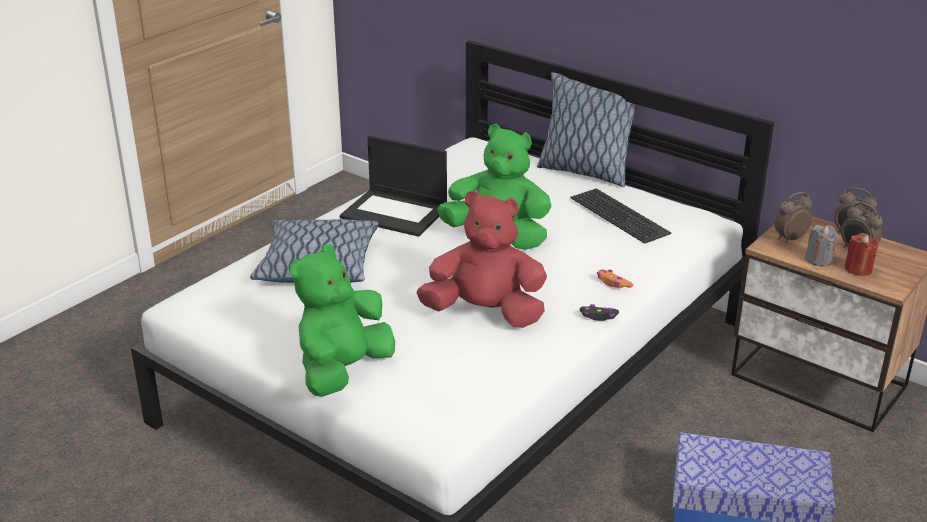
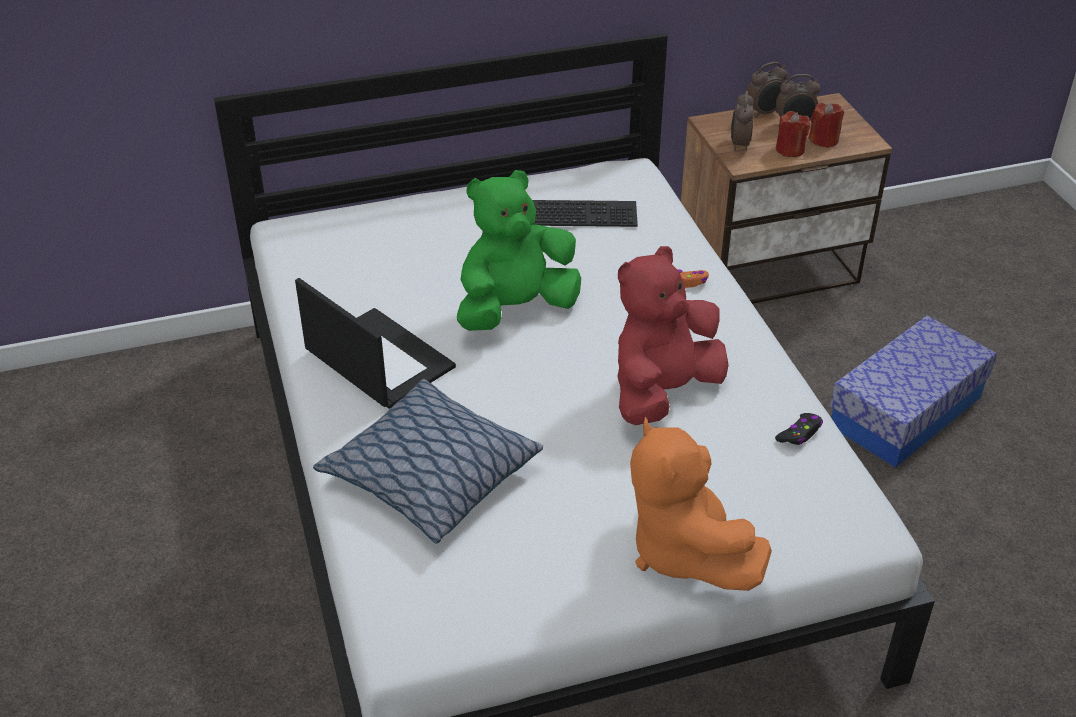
camera: 55 degrees left, 10 degrees up
(343, 371) = (684, 551): green plush toy -> orange plush toy
(395, 213) = (377, 359): laptop -> laptop turned 105 degrees counterclockwise
(584, 172) = (444, 190): pillow -> none
(599, 316) = (738, 321): black game controller -> black game controller (799, 434)
(819, 259) = (790, 150): grey candle -> red candle

